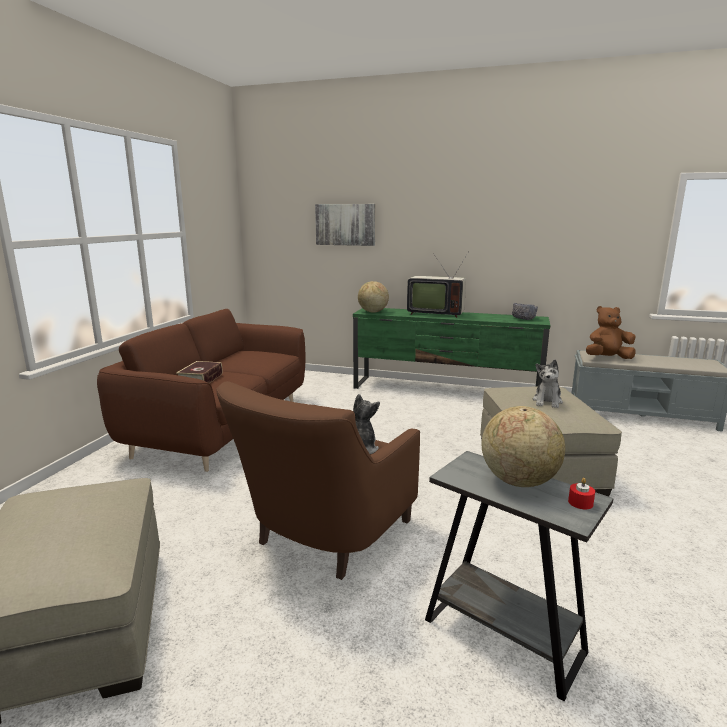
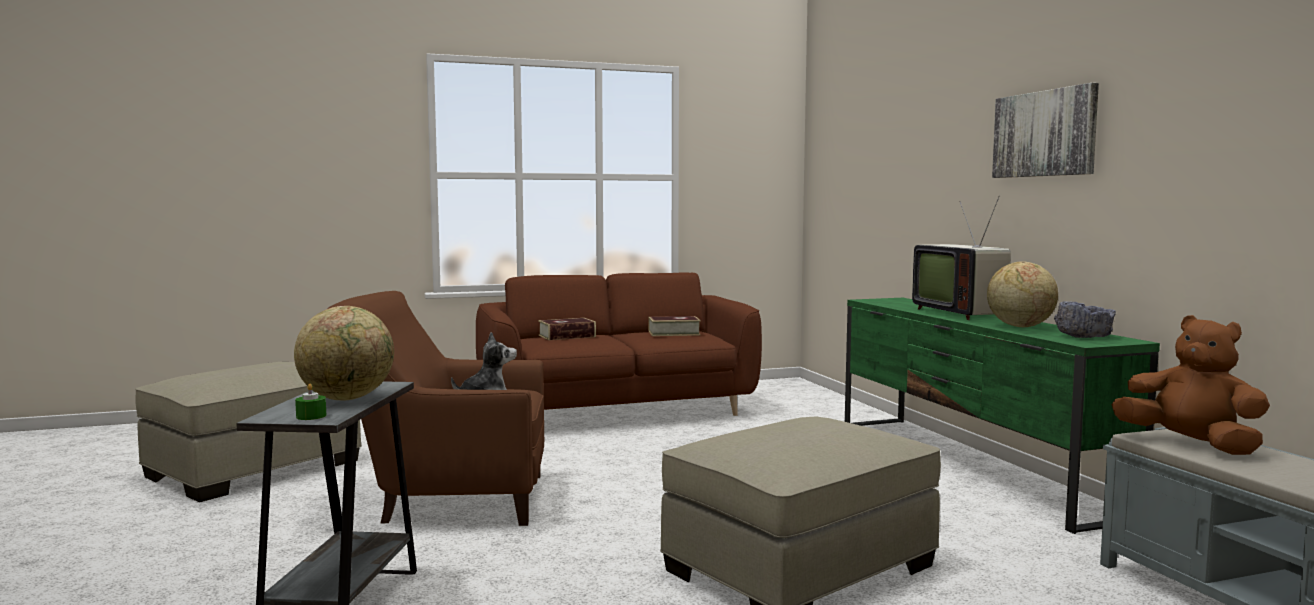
camera: 55 degrees right, 10 degrees down
(255, 357) = (674, 333): none -> book
(345, 224) = (893, 162): picture -> picture (1044, 134)
(372, 312) = (880, 301): globe -> globe (1019, 326)
(547, 401) = (792, 434): plush toy -> none
(580, 503) = (311, 416): red candle -> green candle

